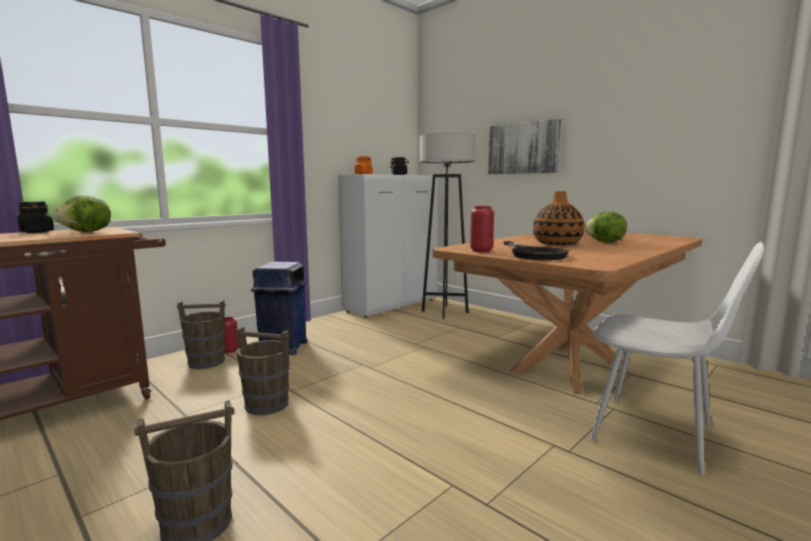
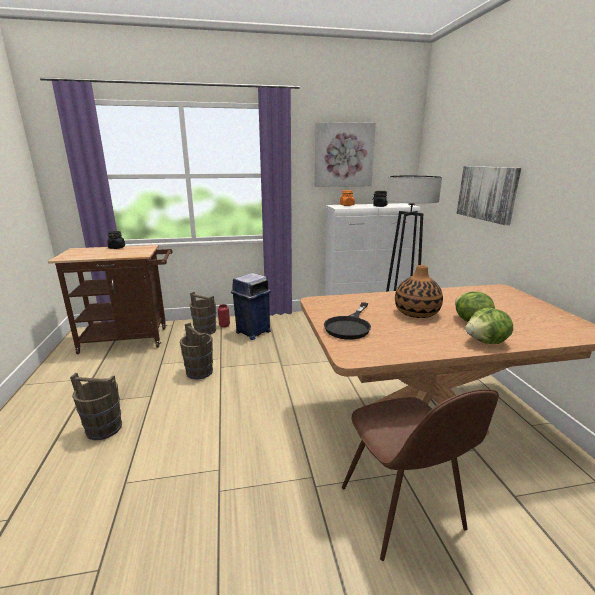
camera: 35 degrees right, 10 degrees up
(87, 232) = (132, 252): lettuce -> lettuce (486, 342)
(351, 116) = (343, 155): none -> picture
(481, 251) = (325, 310): red vase -> none
(656, 434) = (402, 510): white chair -> brown chair

